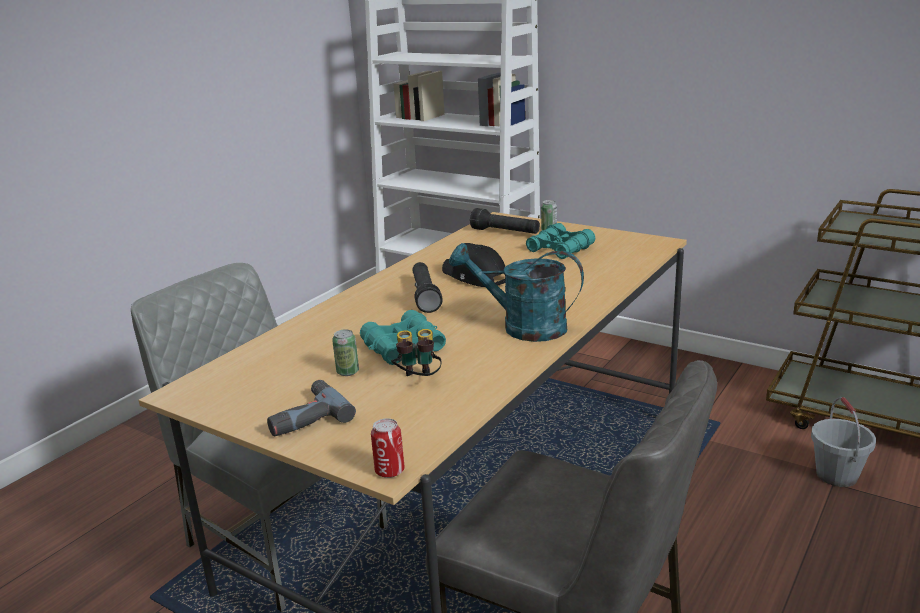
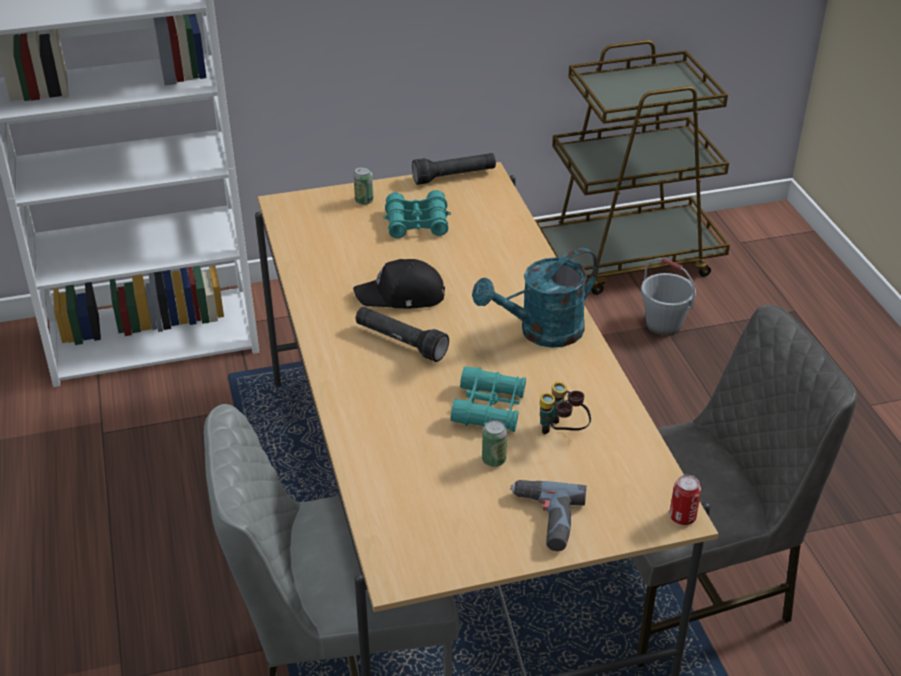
camera: 50 degrees left, 15 degrees up
(505, 232) = (327, 222): black flashlight -> black flashlight (454, 177)

